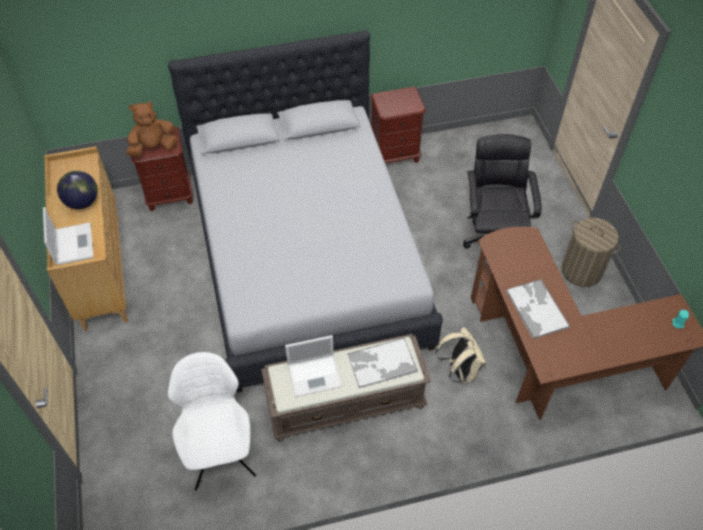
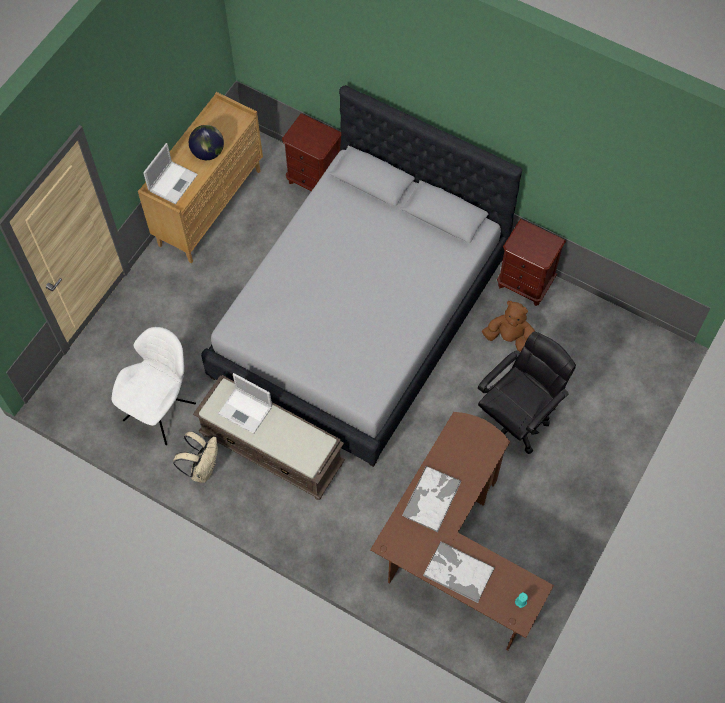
camera: 45 degrees right, 10 degrees up
(153, 148) = (306, 139): brown plush toy -> brown plush toy (509, 337)
(381, 363) = (296, 441): tray -> tray (458, 571)
(460, 370) = (373, 498): beige backpack -> beige backpack (202, 468)
(581, 271) = (558, 509): laundry basket -> none

